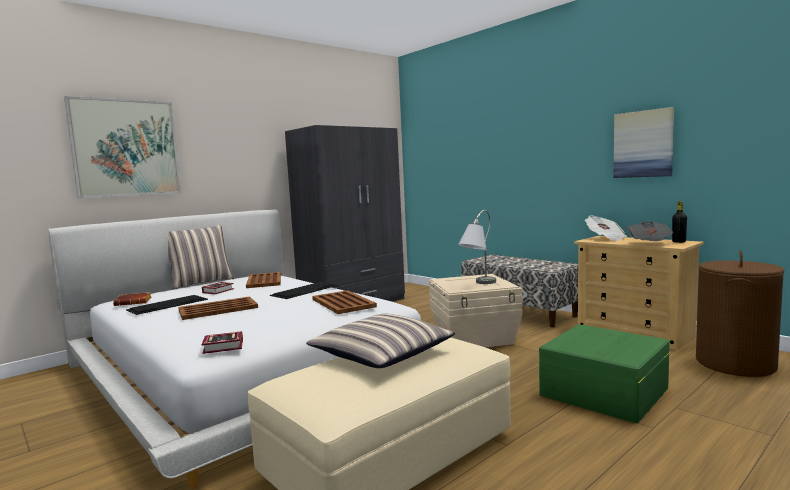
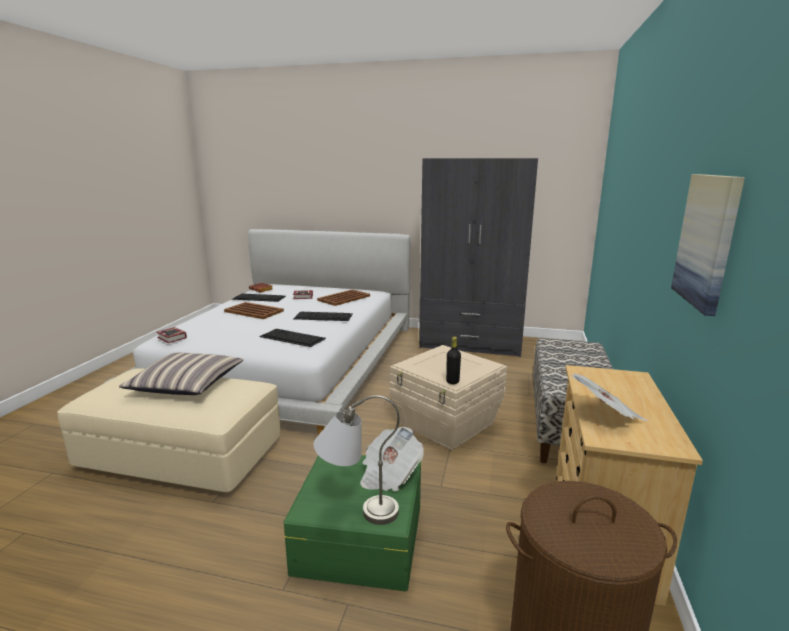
camera: 55 degrees right, 10 degrees up
(126, 148) = (302, 175): picture -> none
(201, 282) = (330, 286): pillow -> none
(343, 303) = (291, 337): brown tray -> keyboard
(478, 284) = (441, 369): grey table lamp -> grey table lamp (356, 509)
(605, 238) = (617, 380): newspaper -> newspaper (389, 474)
(679, 242) = (659, 437): black bottle -> black bottle (452, 381)

